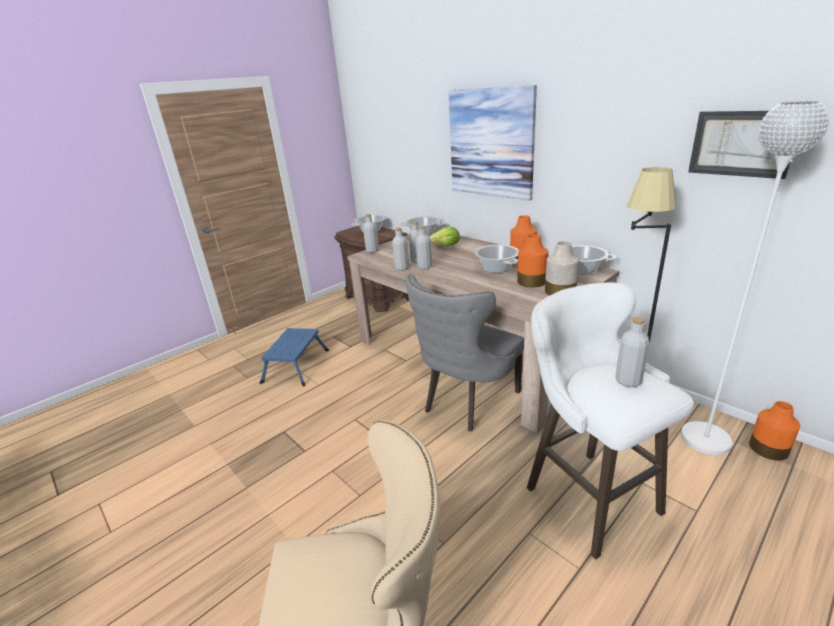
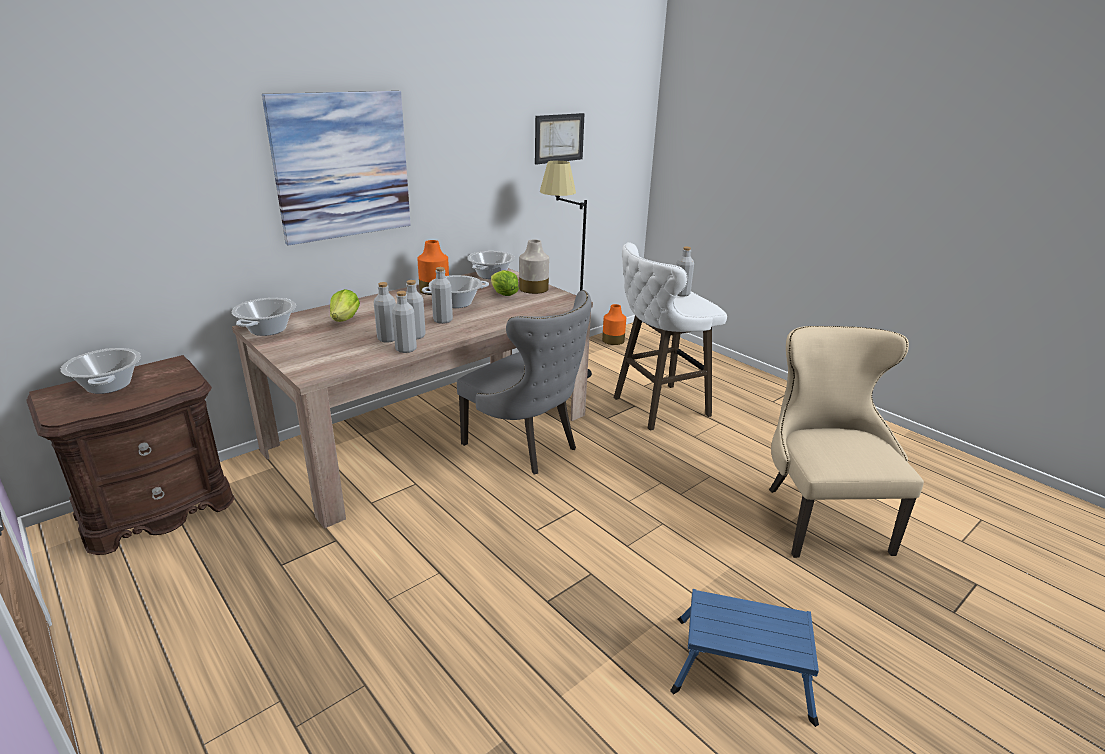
camera: 90 degrees left, 0 degrees up
(296, 365) = (360, 608): blue step ladder -> blue step ladder (741, 667)
(372, 251) = (301, 367): grey bottle -> grey bottle (443, 320)
(531, 281) = (504, 294): orange vase -> lettuce
(706, 439) = (602, 355): white floor lamp -> none

